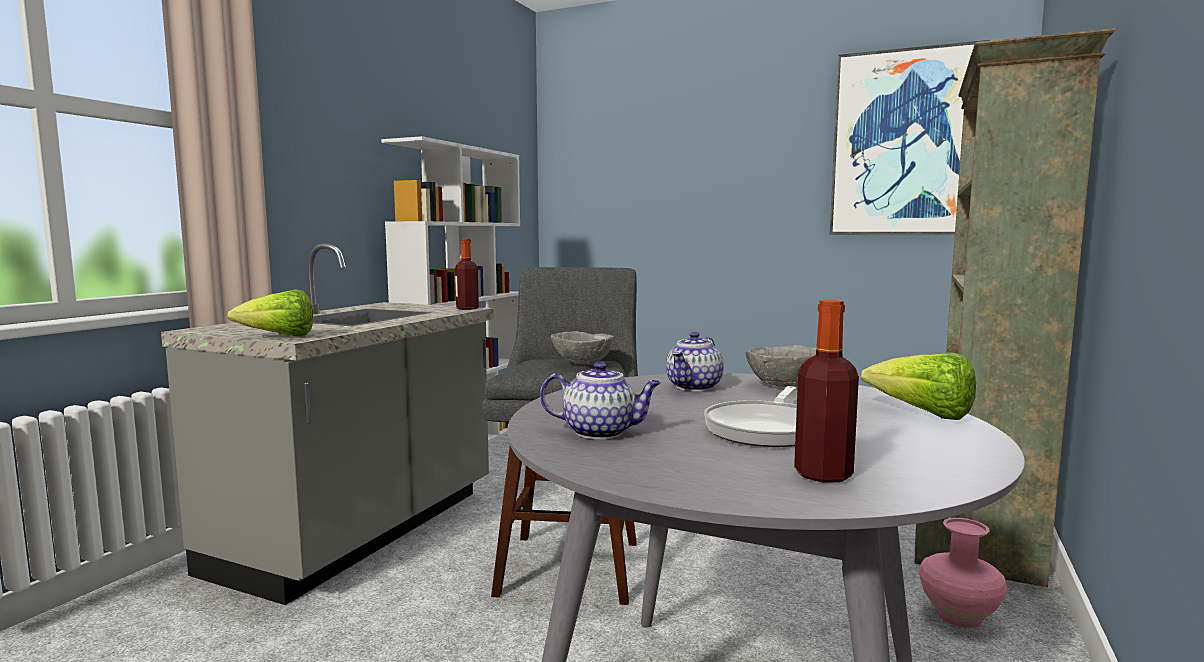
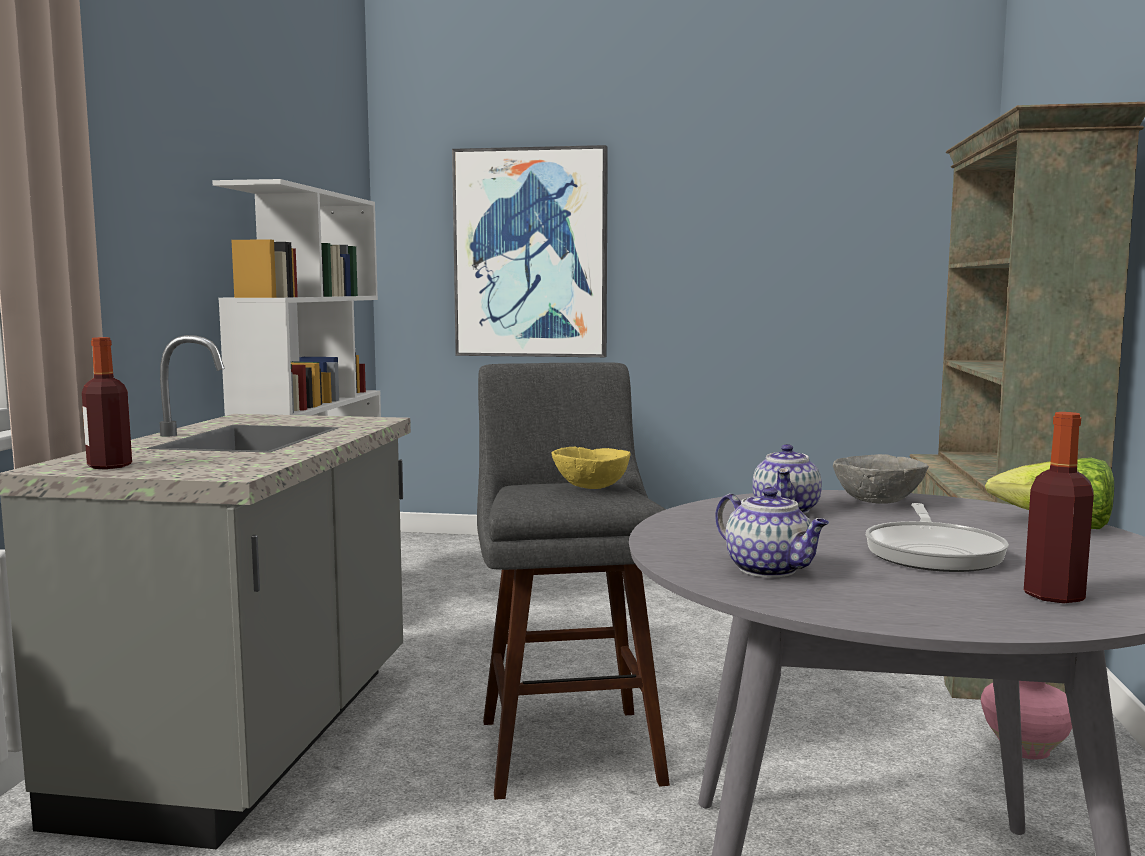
camera: 15 degrees left, 0 degrees up
(279, 337) = (204, 473): lettuce -> none
(467, 308) = (378, 420): bottle -> bottle (109, 466)
(582, 363) = (590, 487): grey bowl -> yellow bowl
(601, 432) = (770, 570): teapot -> teapot turned 60 degrees clockwise
(905, 144) = (856, 200): picture -> picture (531, 253)

